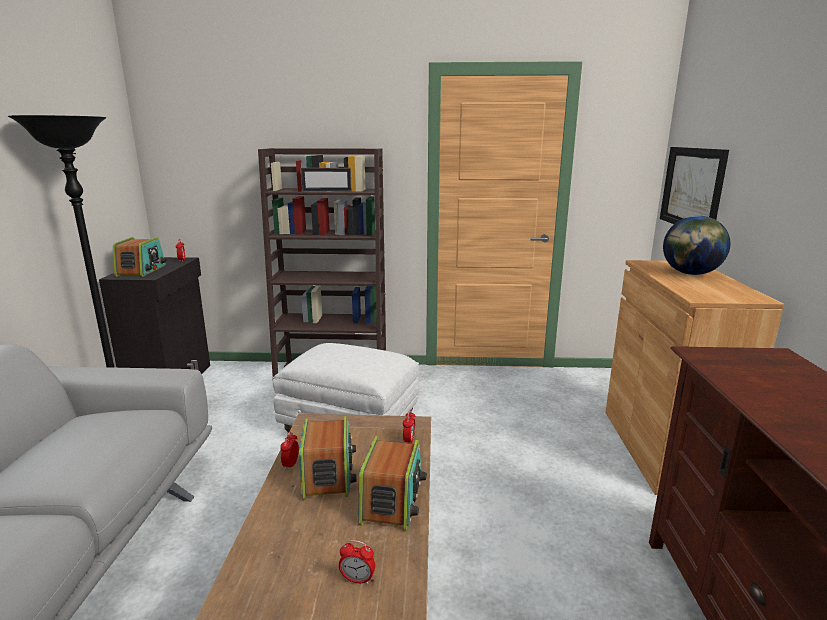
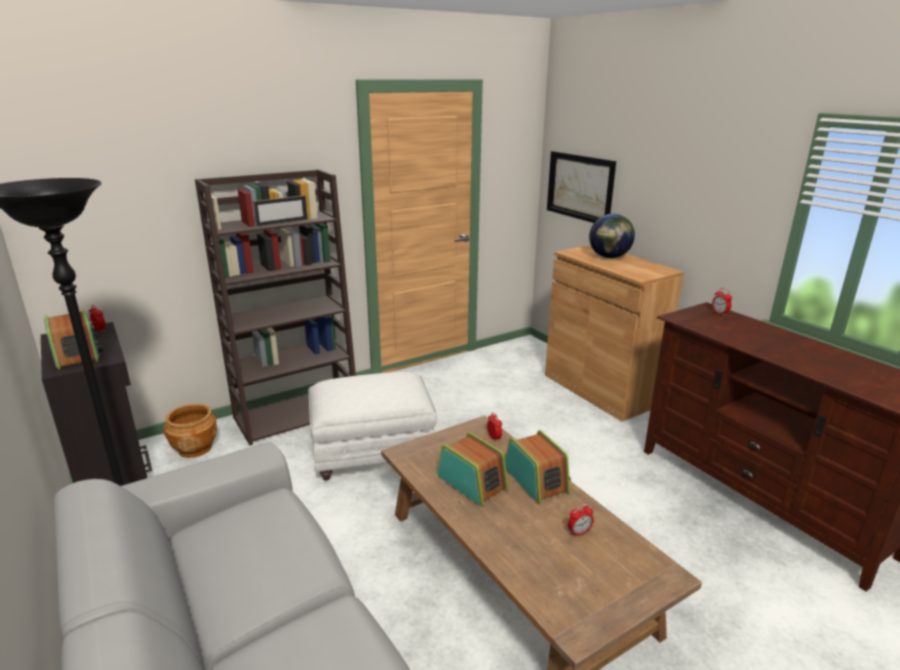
camera: 35 degrees left, 5 degrees up
(239, 377) = (195, 448): none -> brown planter
(290, 464) = (436, 488): alarm clock -> alarm clock (719, 313)

